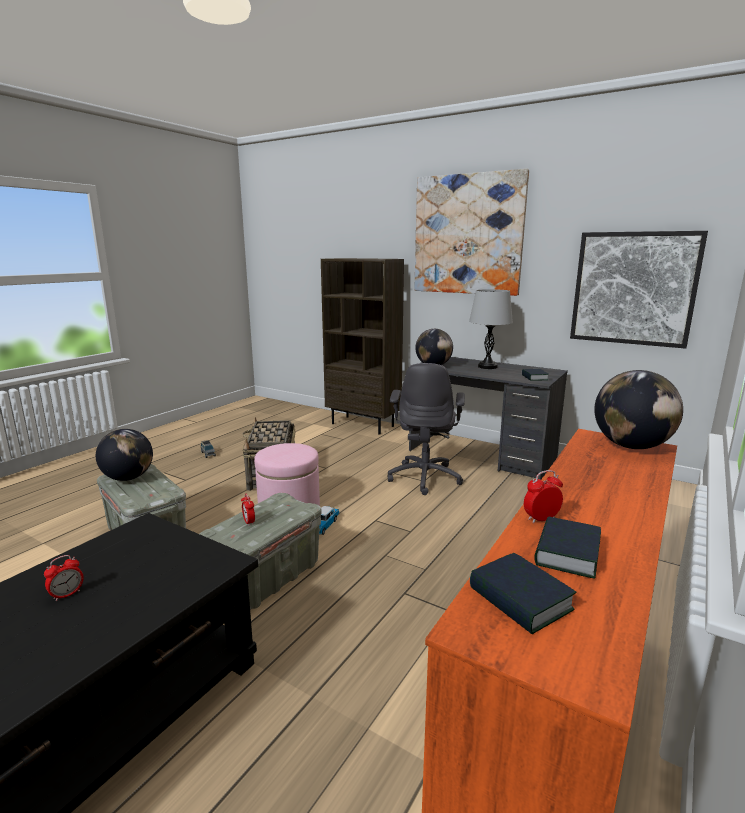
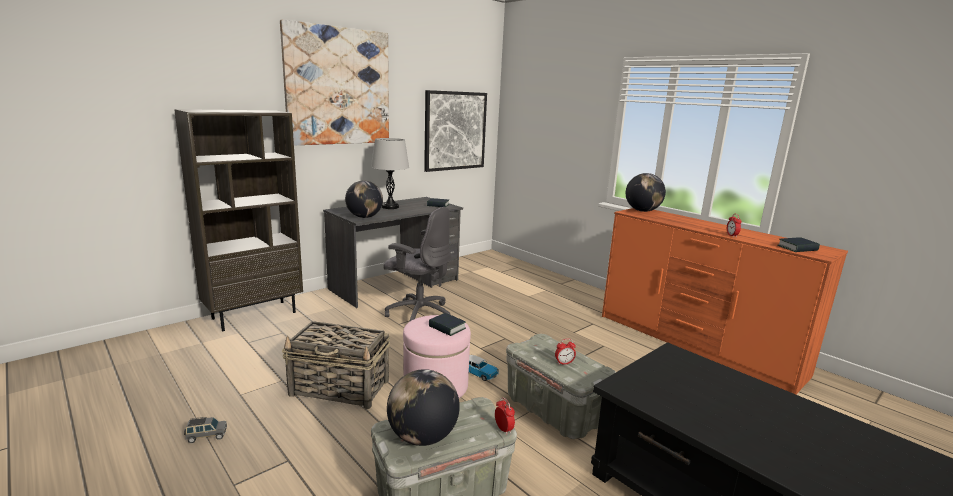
camera: 75 degrees left, 0 degrees up
(67, 594) = (733, 415): alarm clock -> alarm clock (503, 429)
(567, 553) = (759, 238): book -> book (447, 328)

